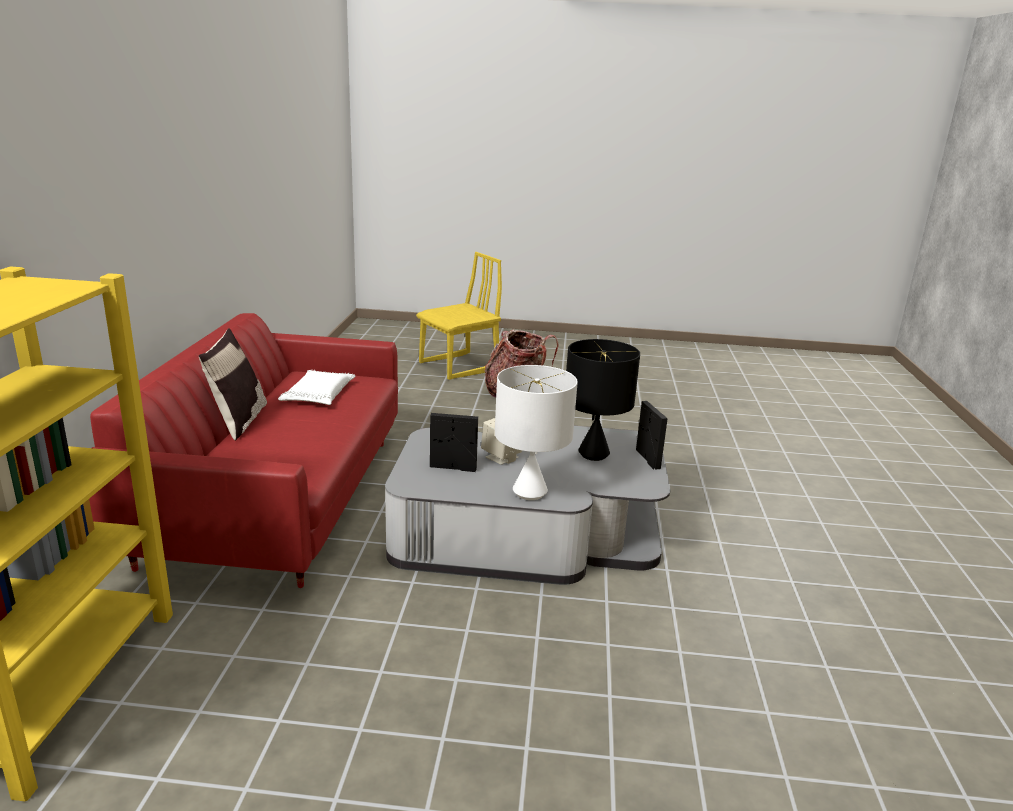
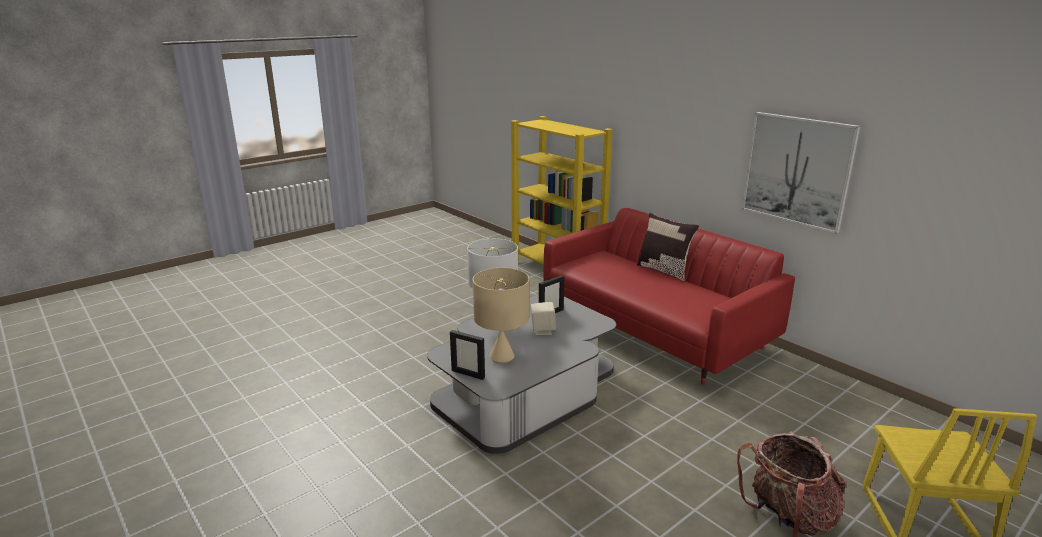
camera: 135 degrees right, 0 degrees up
(220, 208) = (797, 170): none -> picture
(319, 393) = (688, 296): white pillow -> none
(593, 455) = (502, 359): black table lamp -> beige table lamp

